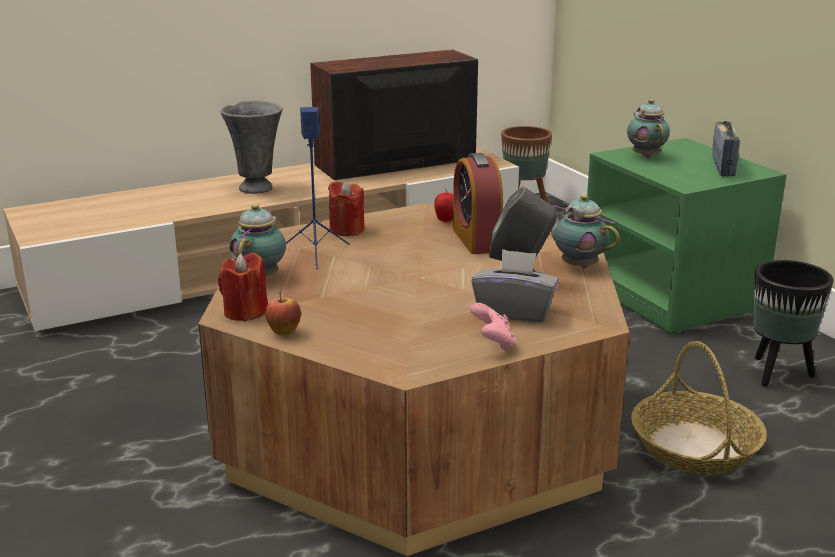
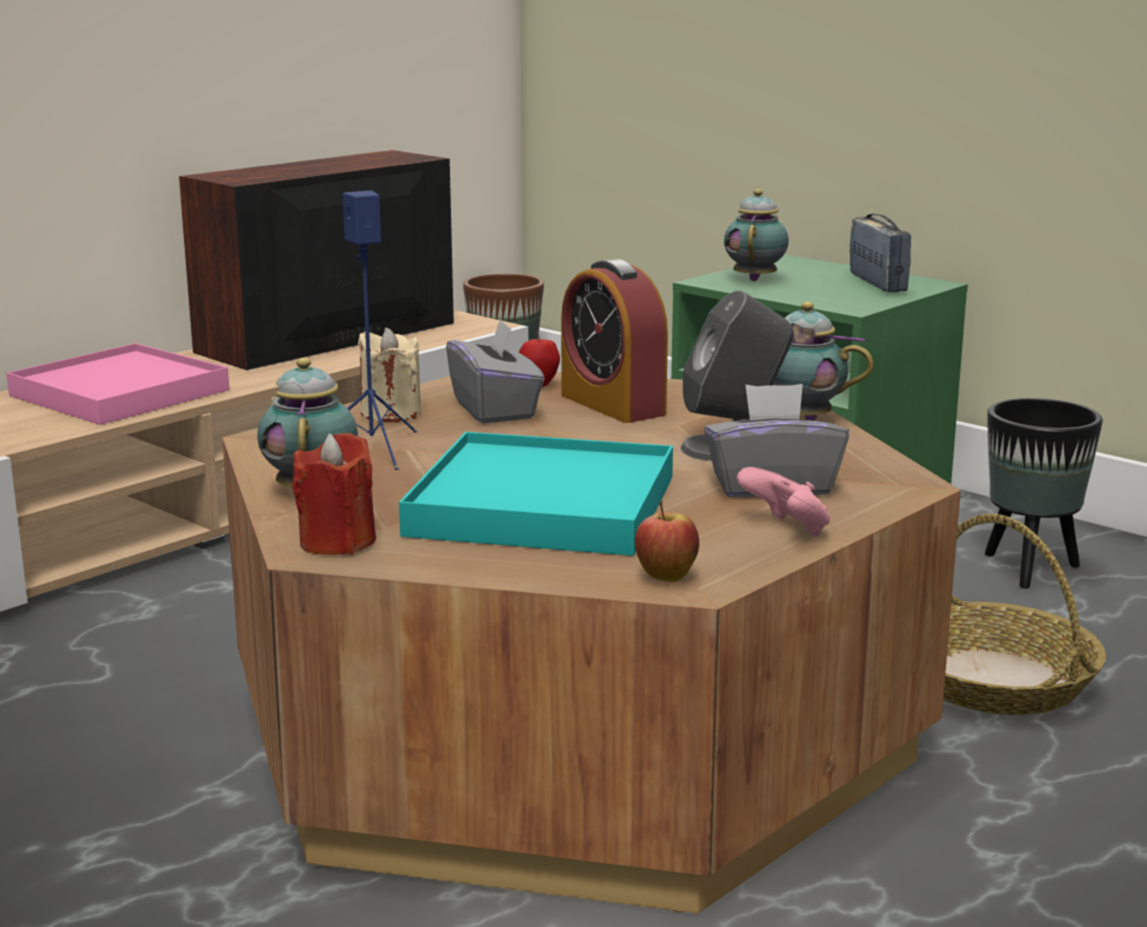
camera: 20 degrees left, 5 degrees down
(257, 188) = (120, 393): grey vase -> pink tray
(284, 333) = (435, 561): apple -> apple (666, 578)
(347, 230) = (391, 413): red candle -> beige candle
(372, 305) = (542, 505): none -> turquoise tray
(406, 234) = (495, 410): none -> grey tissue box
(645, 156) = (756, 279): teapot -> teapot turned 45 degrees clockwise

